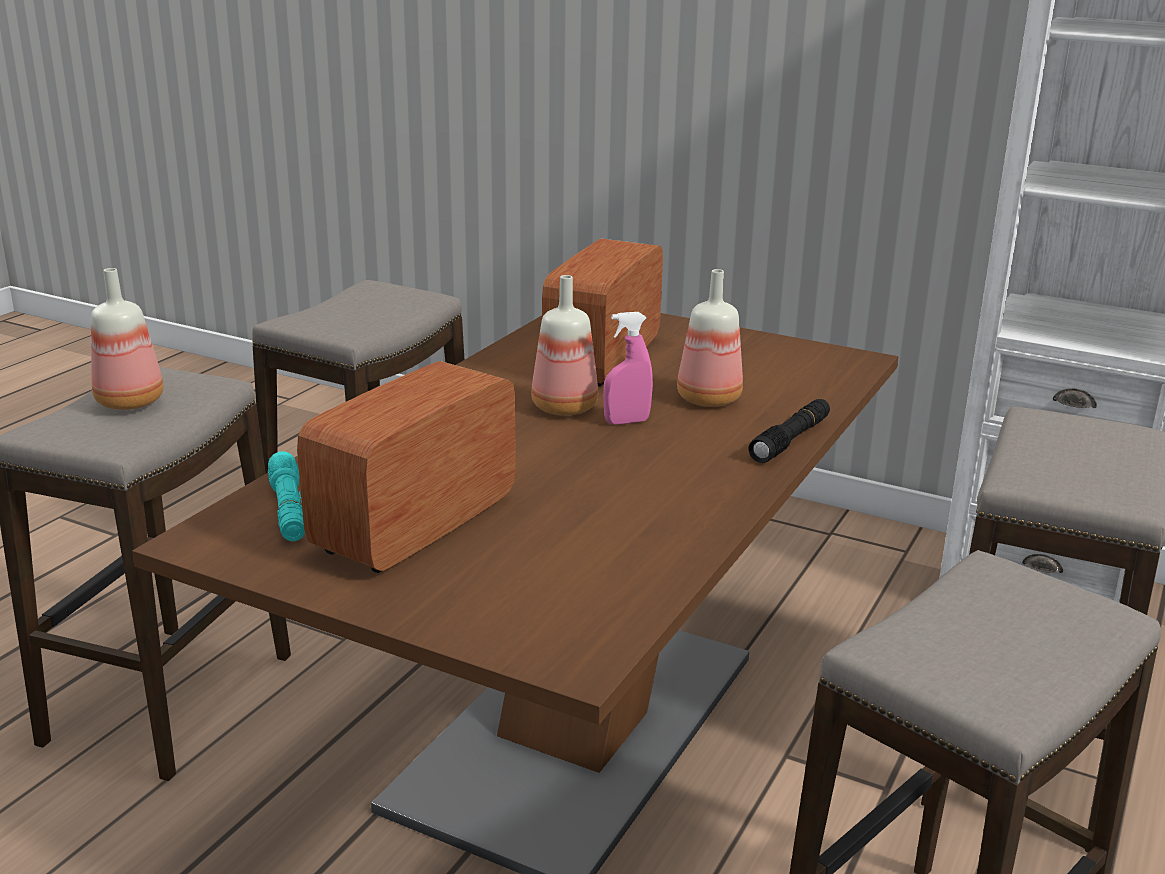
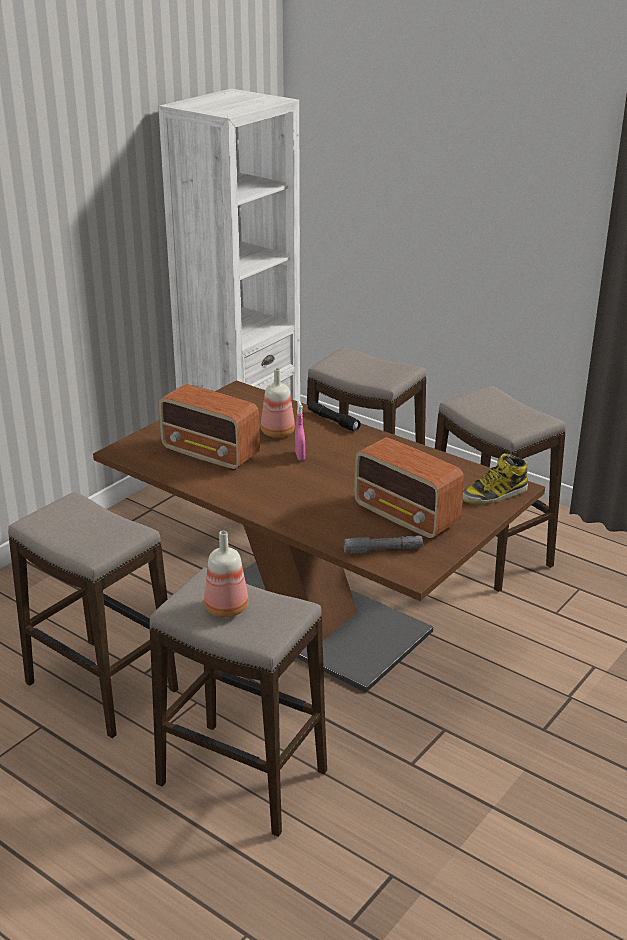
camera: 80 degrees left, 5 degrees up
(288, 509) = (383, 550): turquoise flashlight -> grey flashlight
(531, 627) = (494, 495): none -> boot
(565, 408) = (278, 470): bottle -> none

